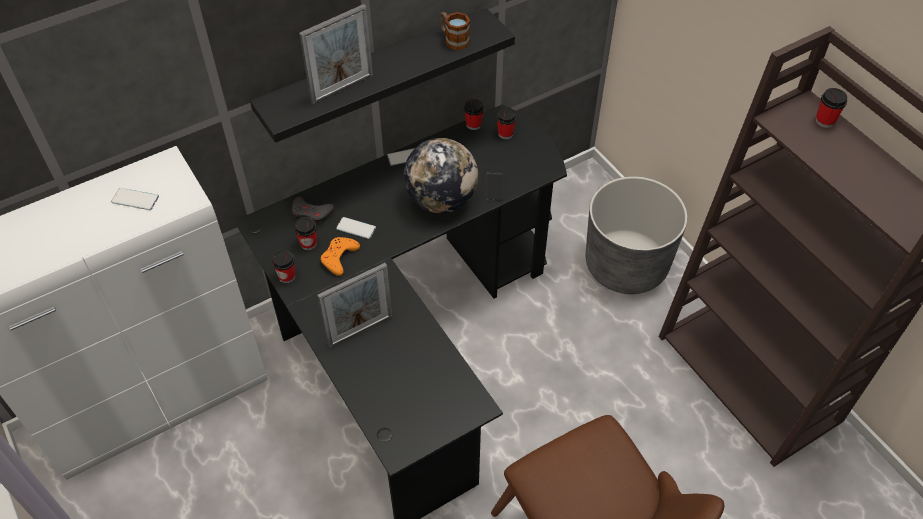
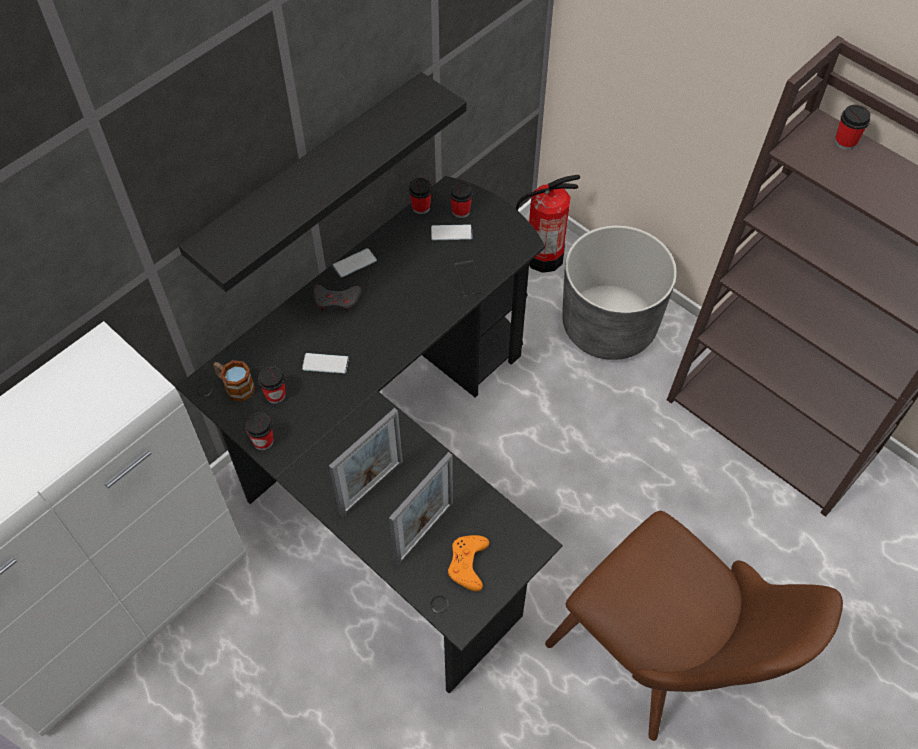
camera: 15 degrees left, 5 degrees up
(135, 199) = (77, 402): phone -> phone (451, 233)
(312, 213) = (266, 356): grey game controller -> grey game controller (336, 300)
(339, 257) = (317, 404): orange game controller -> orange game controller (468, 564)
(342, 89) = (286, 208): picture frame -> picture frame (424, 533)
(441, 200) = (413, 308): globe -> none
(453, 39) = (397, 119): mug -> mug (235, 386)
(586, 198) = (543, 257): none -> fire extinguisher

